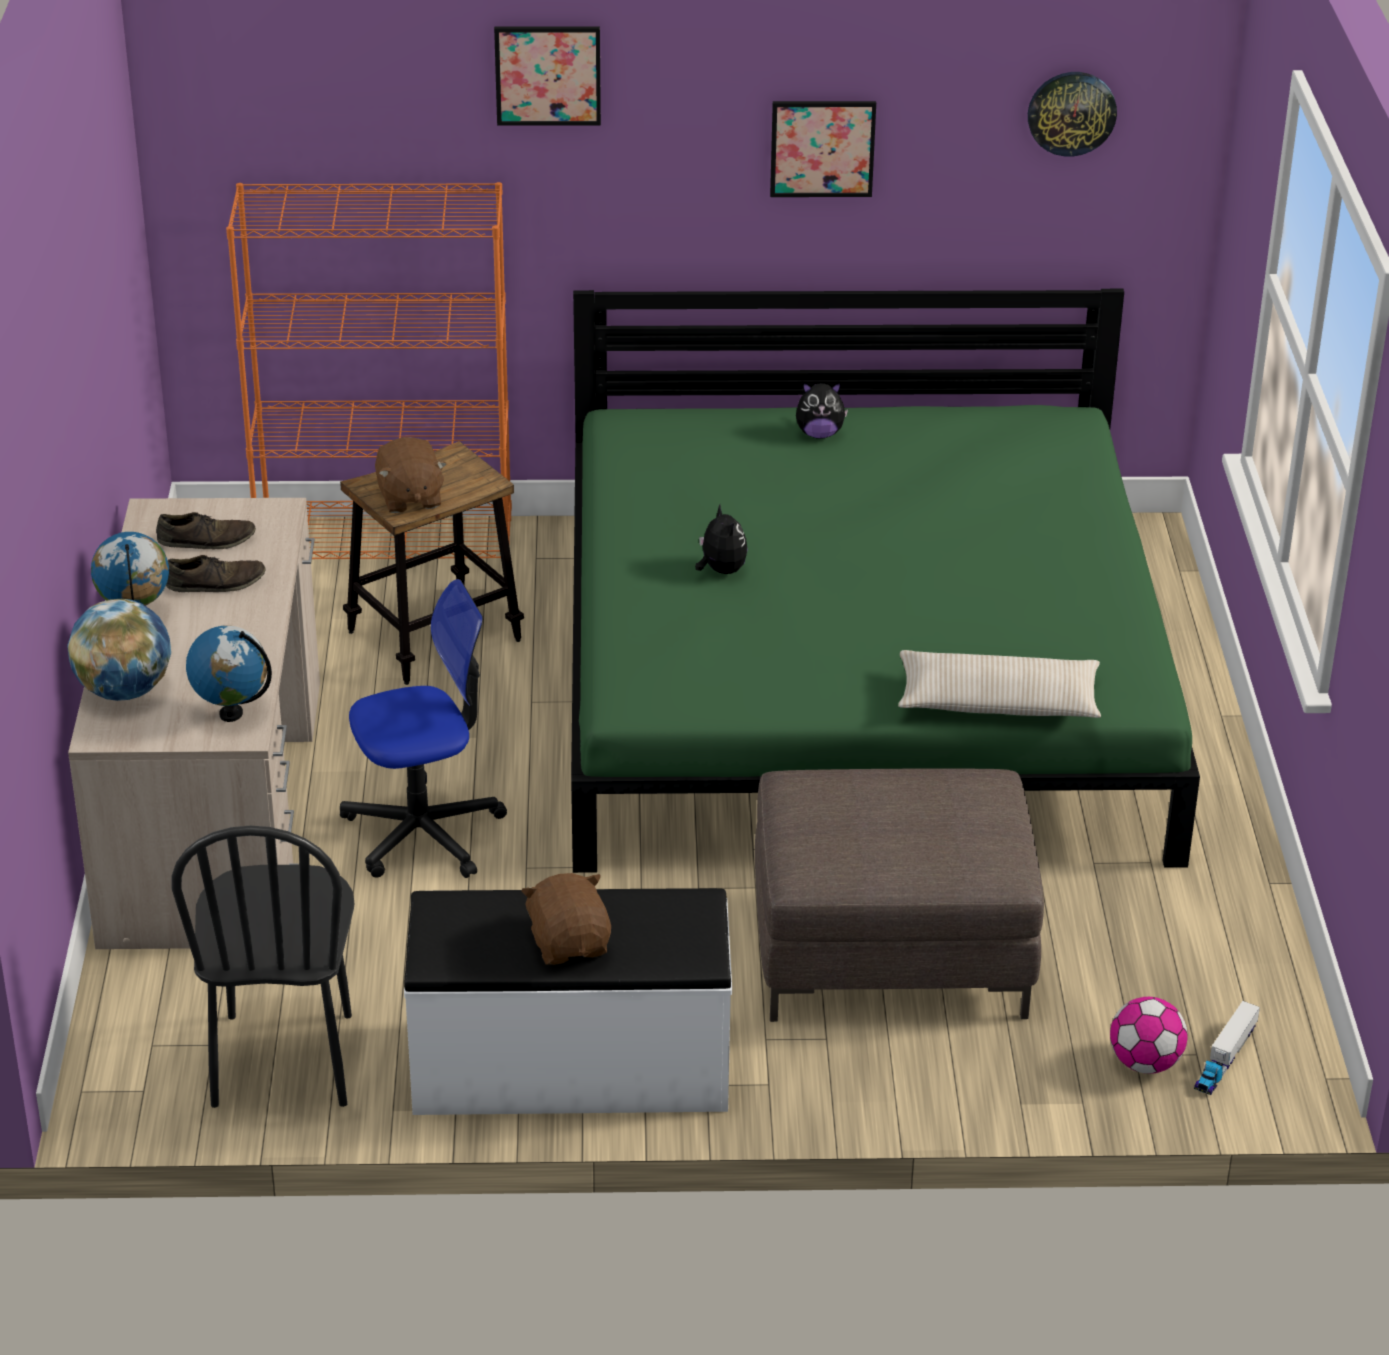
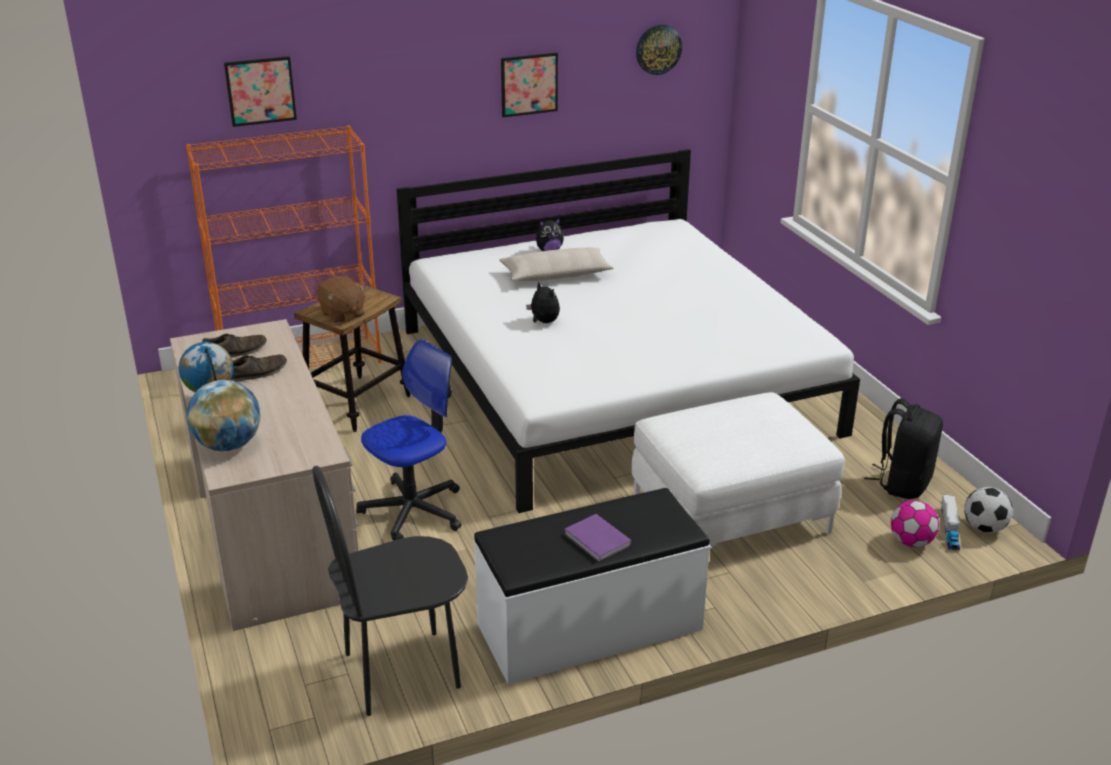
camera: 20 degrees left, 5 degrees down
(231, 714) = (311, 444): globe -> none
(284, 1060) = (402, 671): black chair -> black chair turned 90 degrees clockwise
(548, 75) = (372, 54): picture -> picture (260, 91)
(570, 944) = (597, 541): brown plush toy -> purple book
(859, 680) = (612, 379): green bed -> white bed
(891, 951) = (730, 514): brown ottoman -> white ottoman
(998, 703) = (745, 357): beige pillow -> beige pillow (556, 275)
(1209, 967) = (902, 483): none -> black backpack
(1283, 1071) = (984, 528): none -> football

